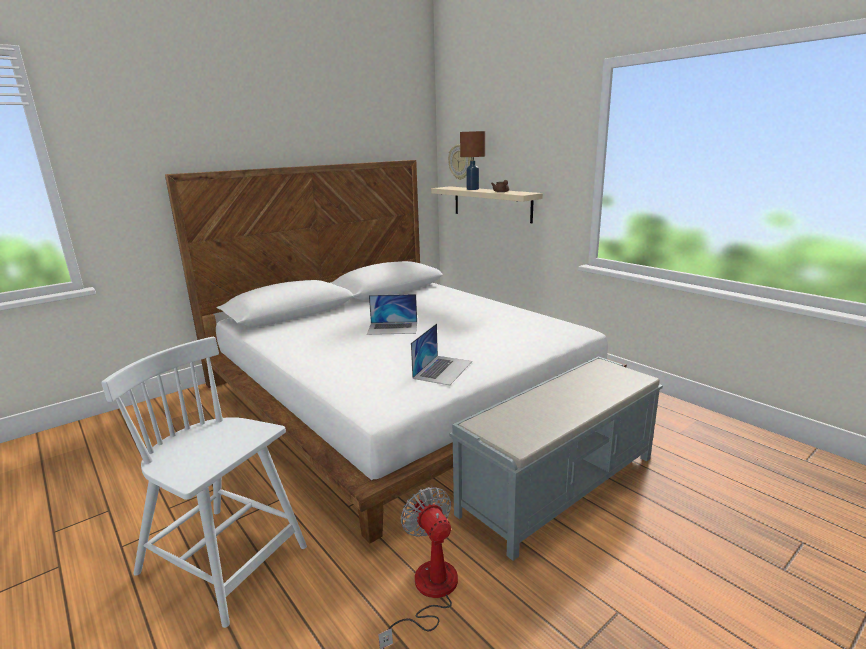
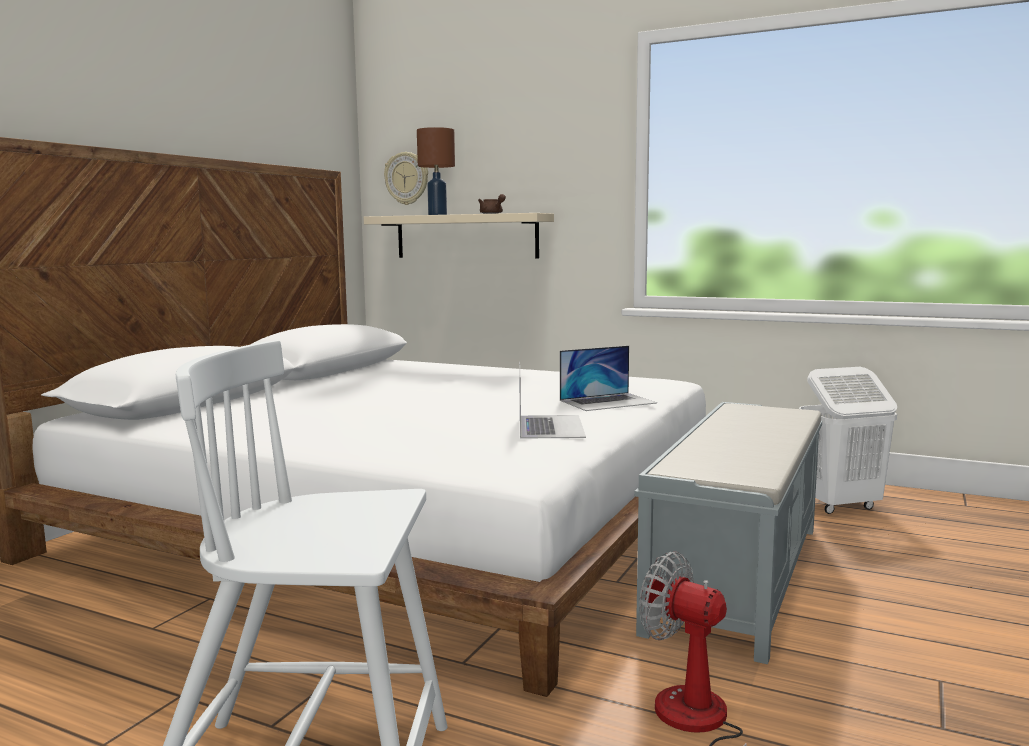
camera: 25 degrees left, 10 degrees down
(393, 328) = (403, 399): laptop -> laptop (608, 401)
(694, 439) = (840, 506): none -> white laundry basket

